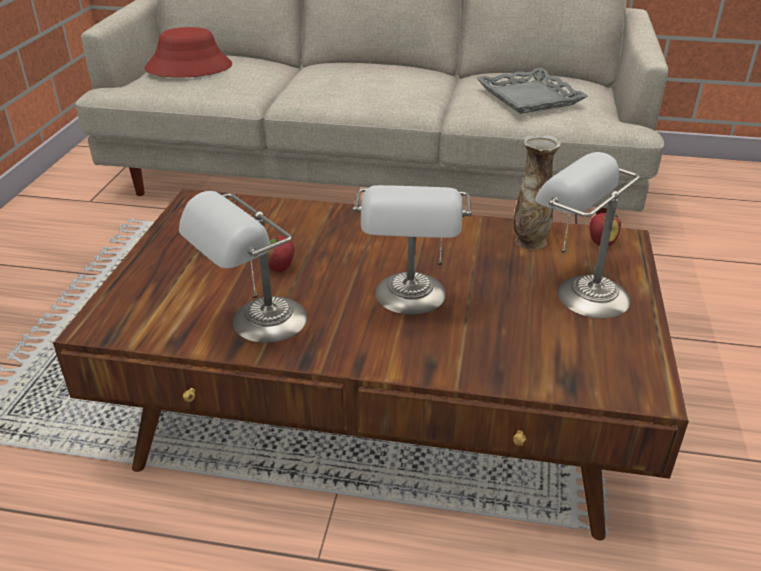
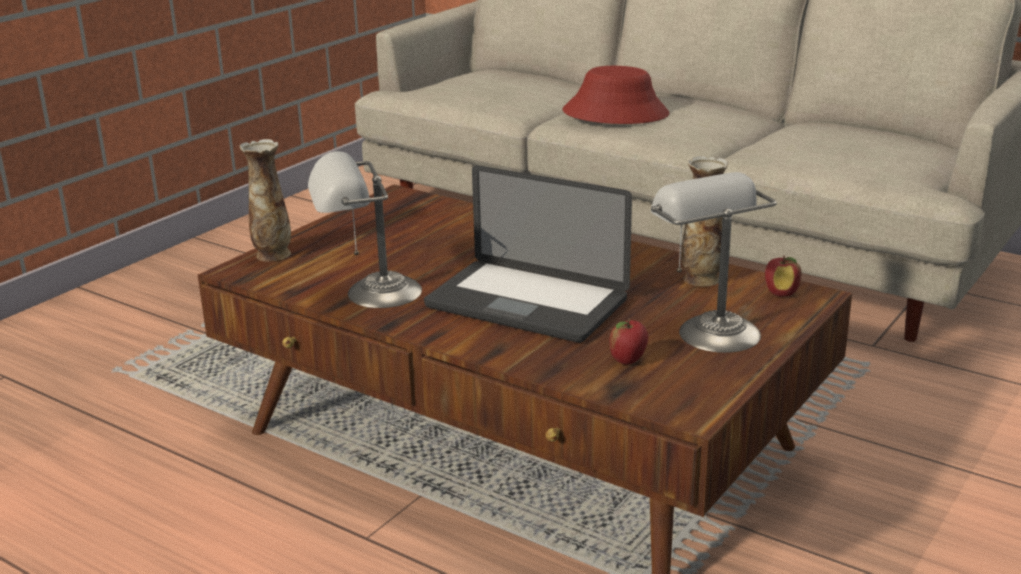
camera: 25 degrees right, 10 degrees down
(120, 298) = (272, 254): none -> vase
(189, 67) = (481, 80): red hat -> red hat (615, 113)
(281, 268) = (428, 258): apple -> apple (628, 361)
(411, 302) = (526, 304): white table lamp -> laptop
(528, 97) = (835, 150): grey tray -> none

